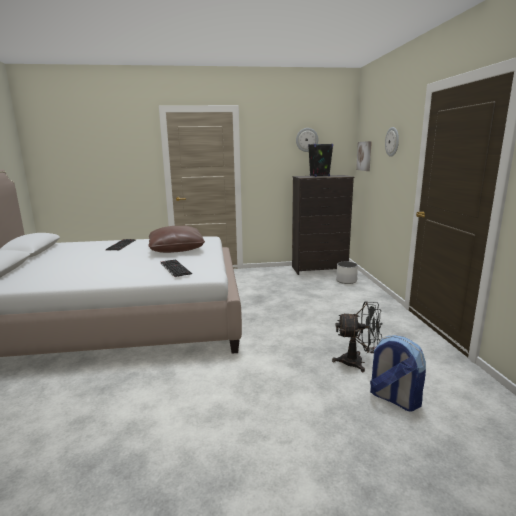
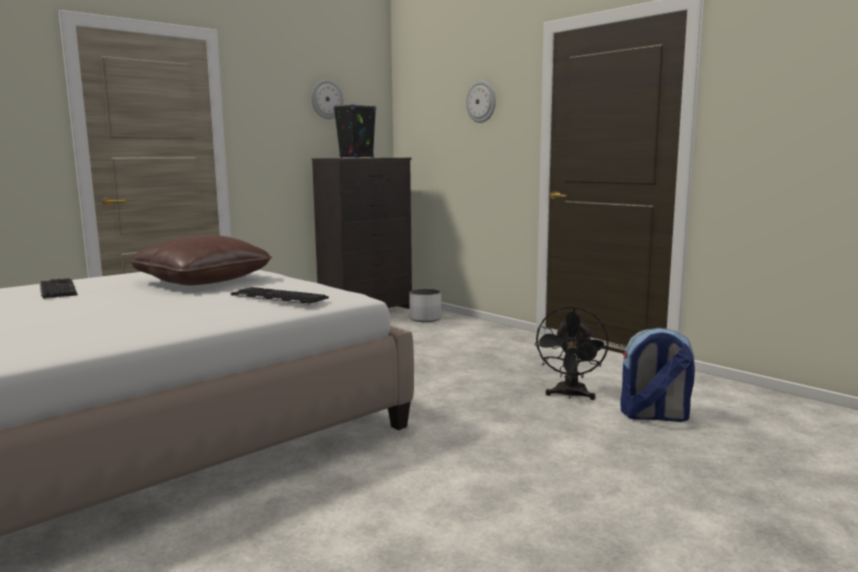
camera: 35 degrees left, 5 degrees down
(358, 362) = (570, 395): black fan -> black fan turned 135 degrees clockwise
(364, 156) = (418, 127): picture -> none

